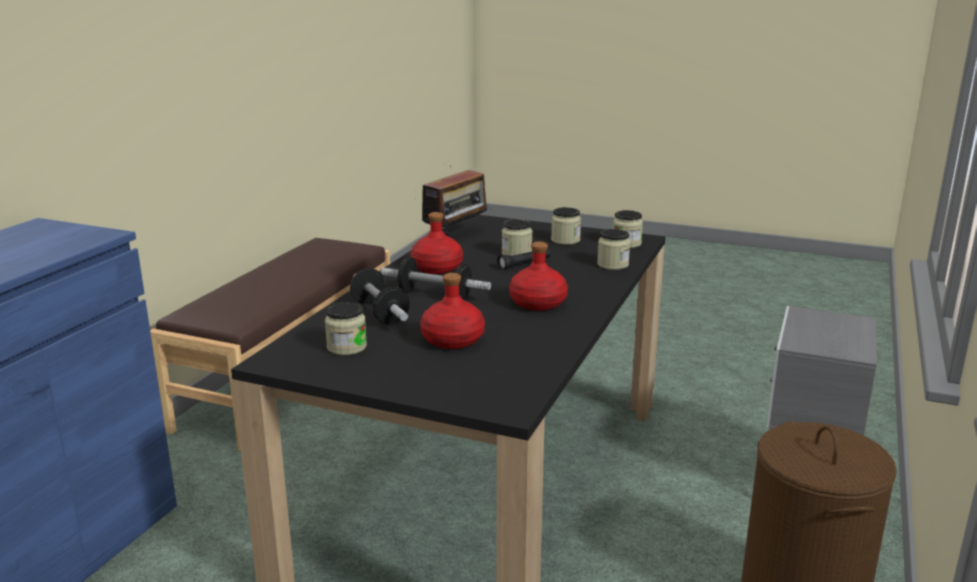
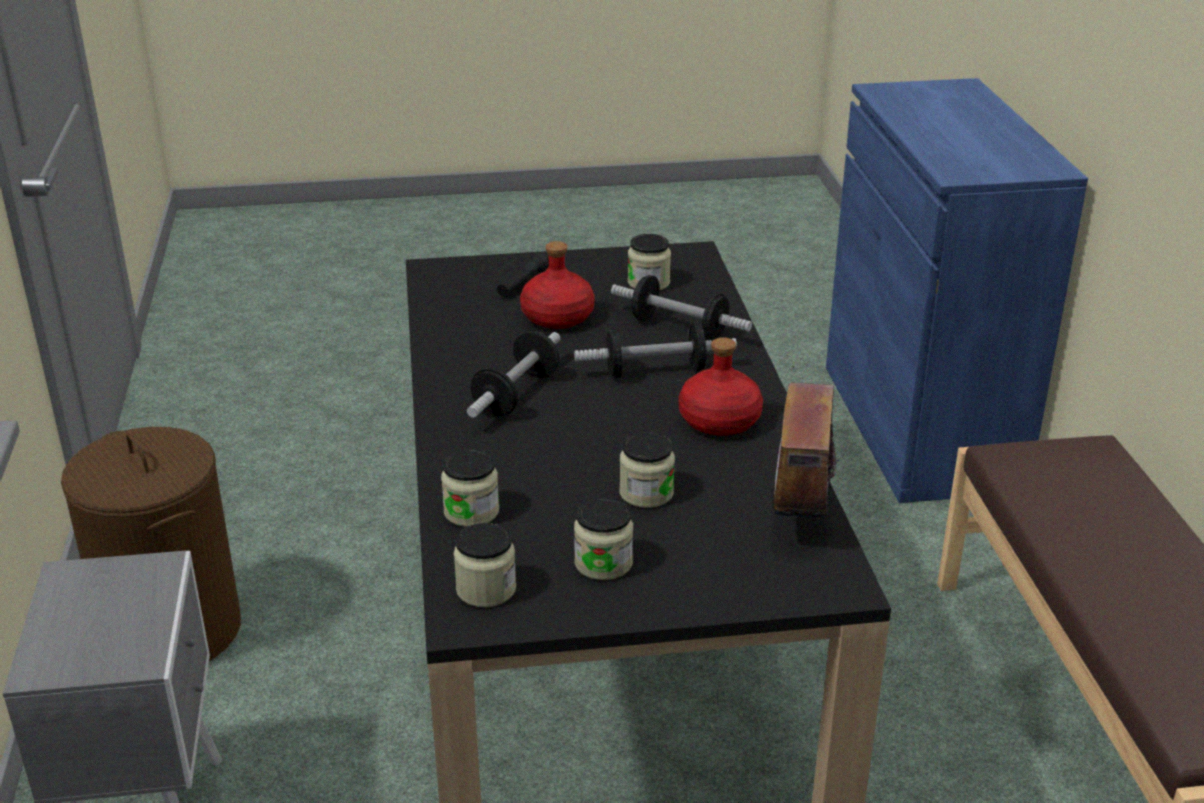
camera: 150 degrees right, 10 degrees up
(524, 264) = (608, 469): black flashlight -> black flashlight (522, 283)
(538, 303) = (516, 395): red bottle -> dumbbell

